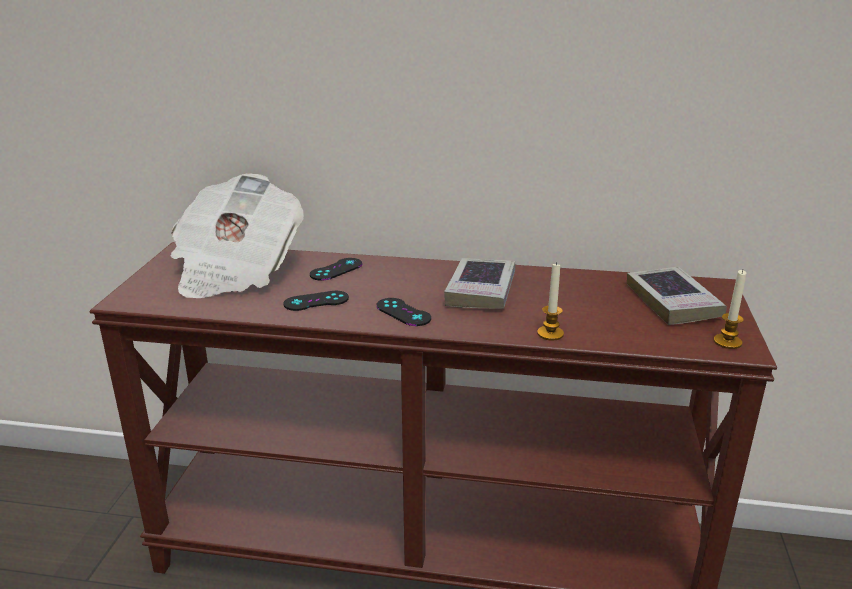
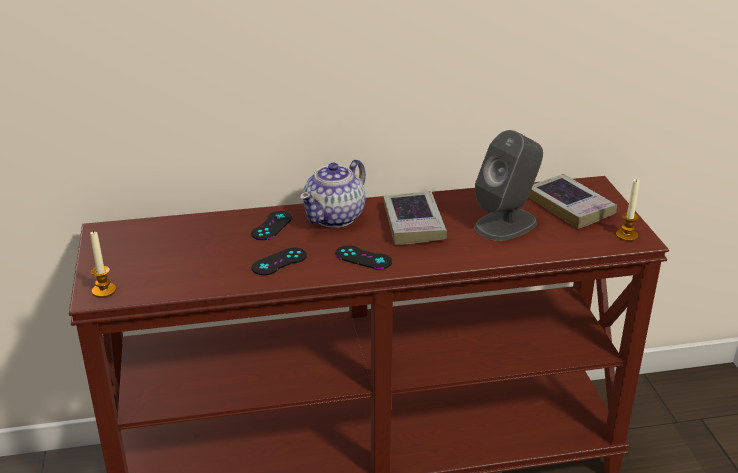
camera: 20 degrees left, 5 degrees up
(235, 270) = (176, 243): newspaper -> none
(404, 272) = (335, 217): none -> teapot
(550, 334) = (494, 254): candle -> candle (104, 291)
(584, 307) = (506, 224): none -> grey speaker

